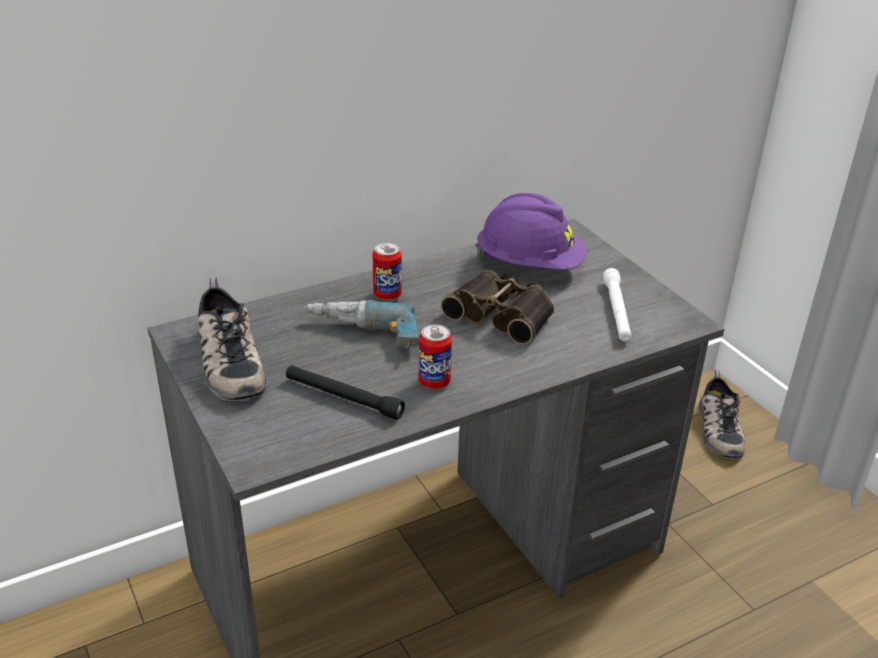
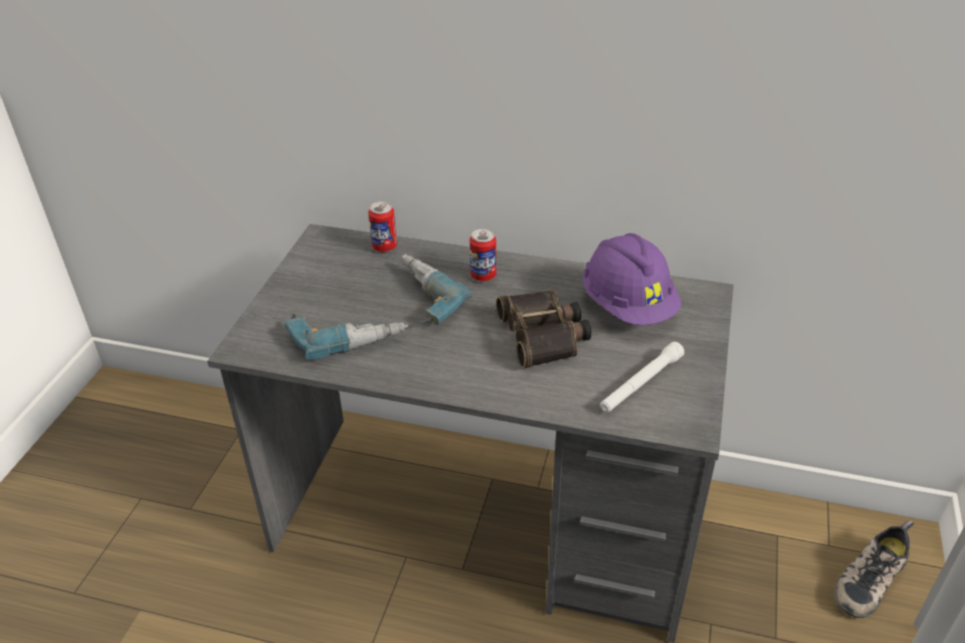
camera: 45 degrees right, 5 degrees up
(227, 361) = (319, 271): shoe -> none
(343, 398) = (347, 336): black flashlight -> power drill
(434, 382) = (418, 359): can -> can (384, 247)

